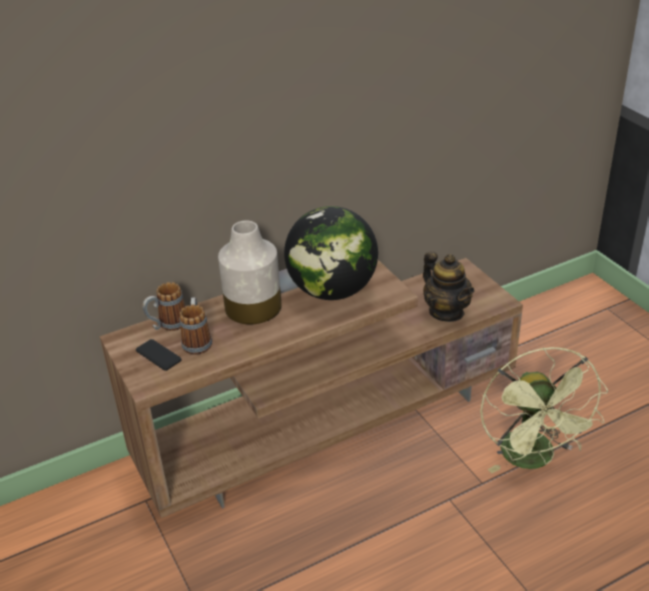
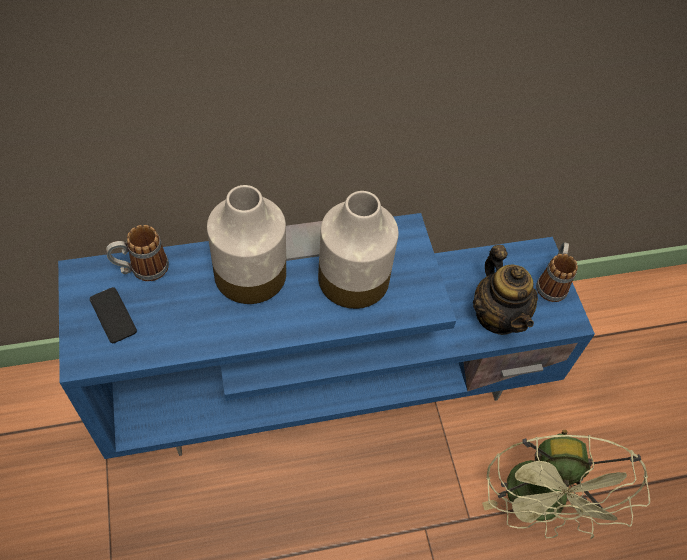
camera: 10 degrees right, 20 degrees up
(197, 341) = (166, 307): mug -> mug (552, 283)
(332, 290) = (354, 278): globe -> beige vase
(332, 421) = (335, 377): brown tv stand -> blue tv stand

